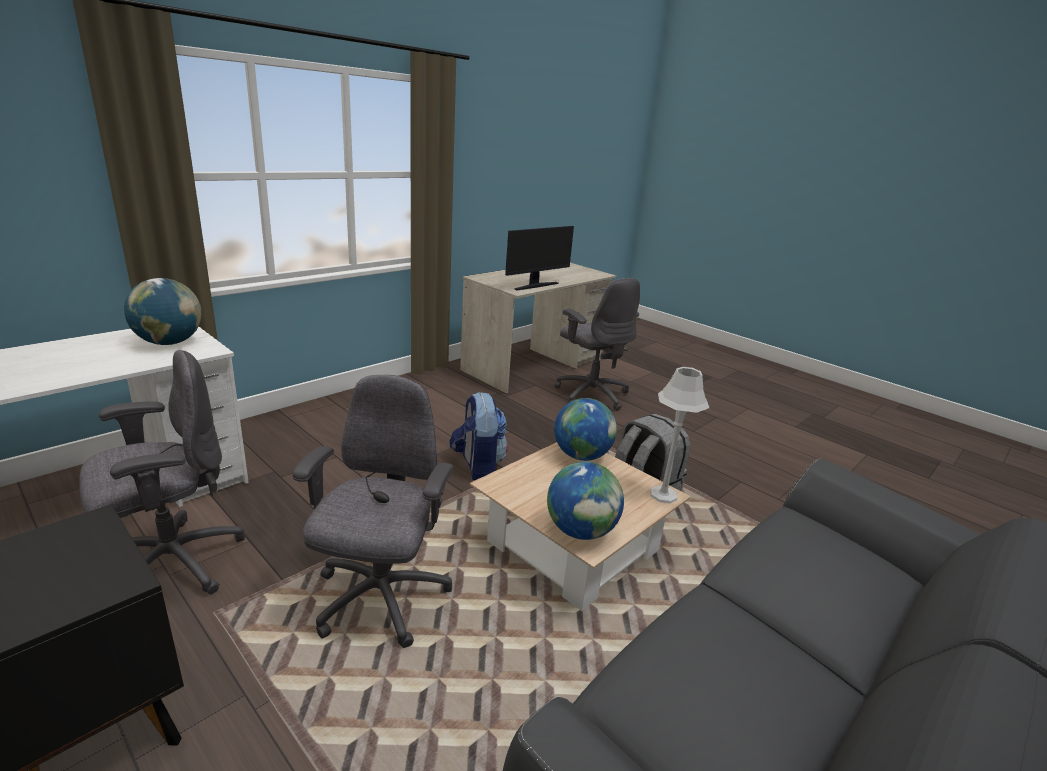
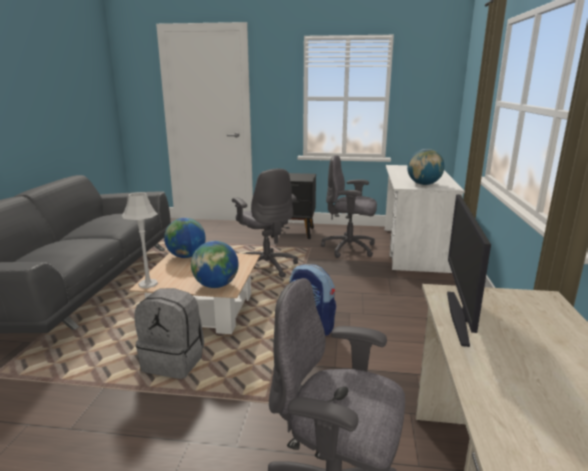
camera: 145 degrees right, 5 degrees down
(171, 563) = (349, 249): grey office chair -> grey office chair turned 90 degrees clockwise

